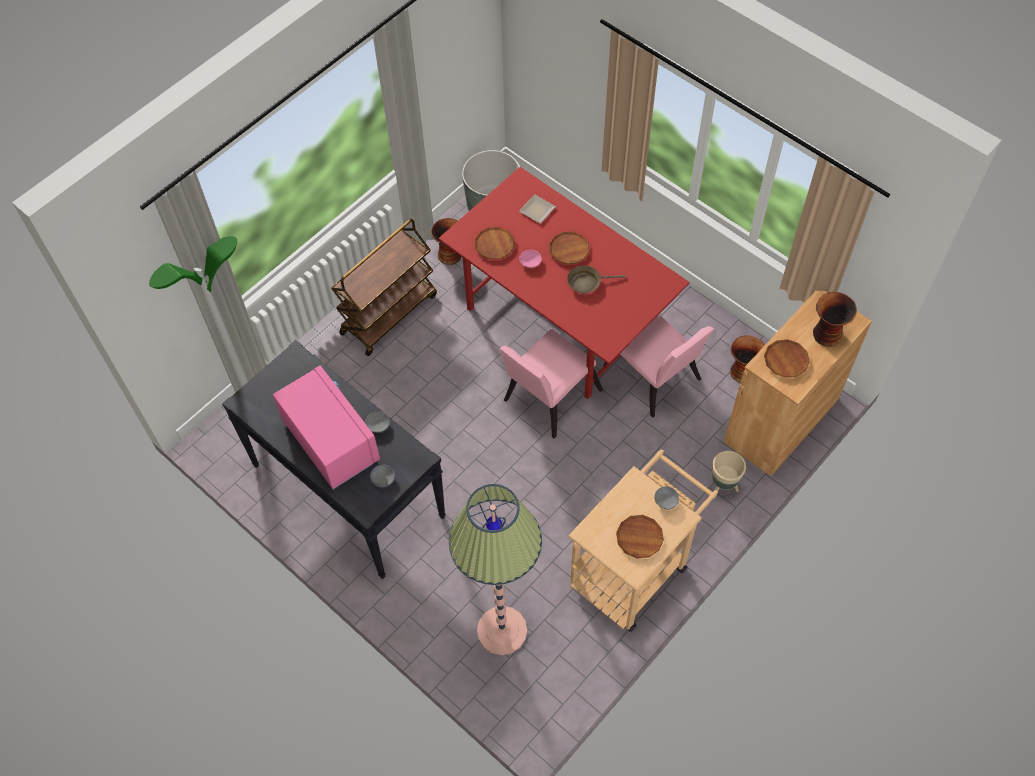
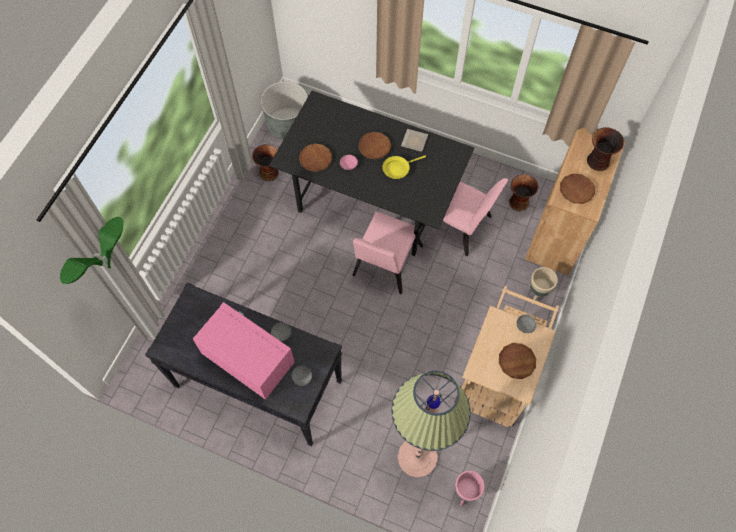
camera: 20 degrees left, 5 degrees up
(389, 313) = (238, 232): brown cart -> none
(537, 209) = (337, 121): plate -> plate (413, 140)
(543, 689) = (465, 492): none -> pink planter
(559, 319) = (370, 200): red dining table -> black dining table
(587, 282) = (398, 169): brown frying pan -> yellow frying pan

